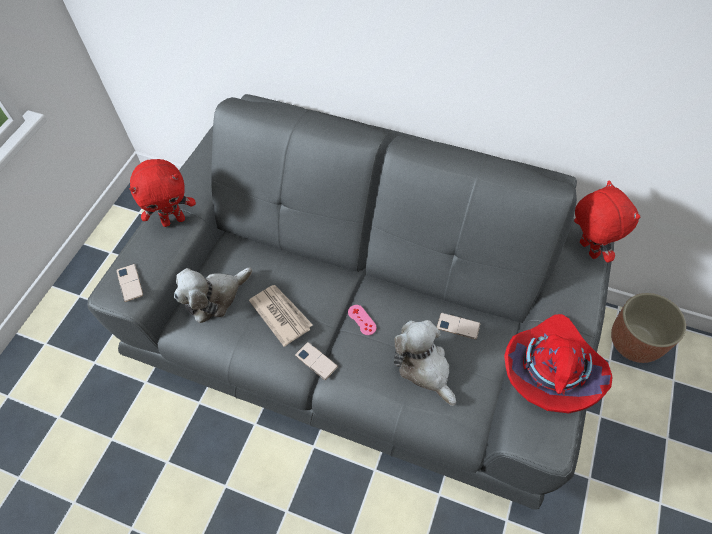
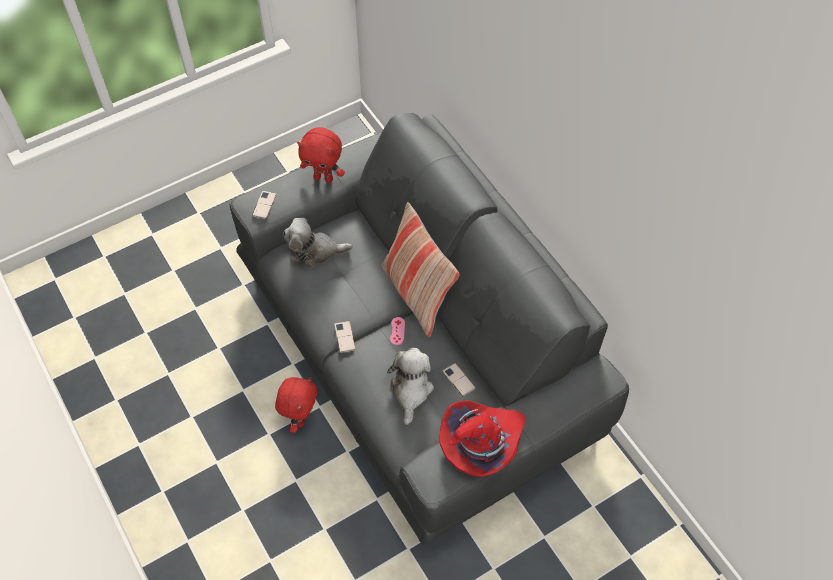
camera: 35 degrees right, 0 degrees up
(281, 314) = (347, 291): newspaper -> none
(350, 274) = (417, 295): none -> pillow
(587, 249) = (591, 387): red plush toy -> red plush toy (300, 418)
(635, 342) = (628, 508): planter -> none

